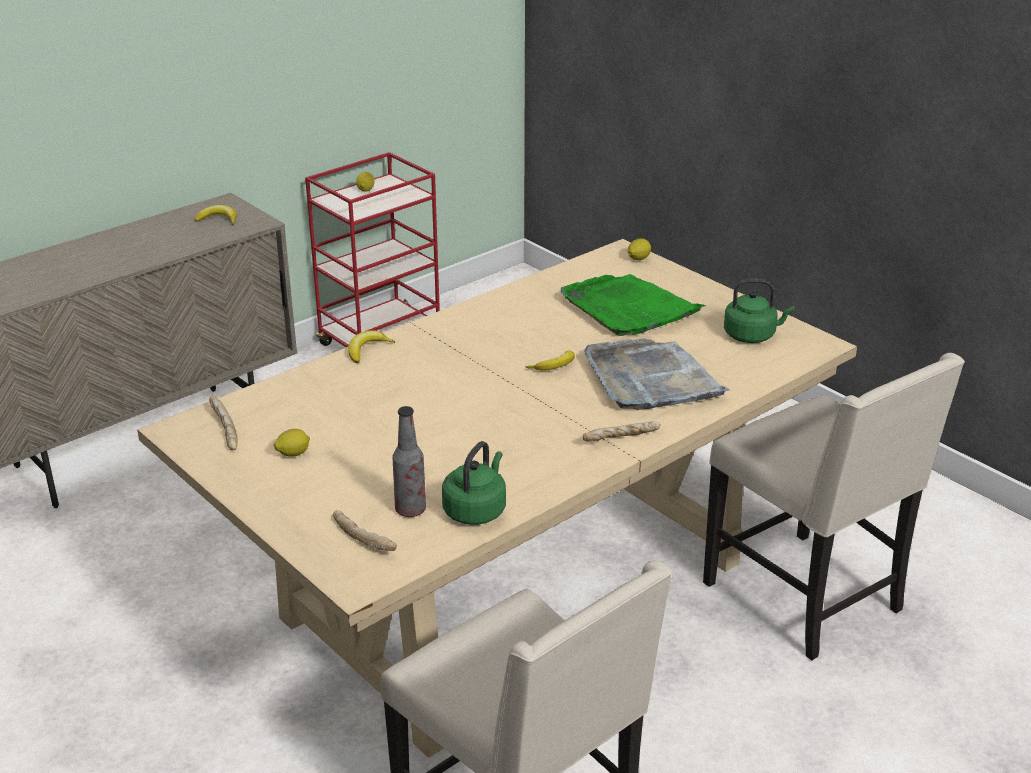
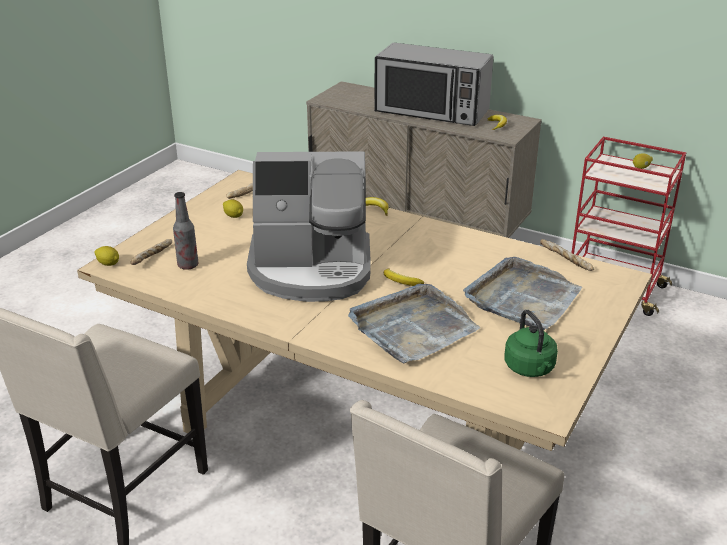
camera: 70 degrees right, 0 degrees up
(123, 248) = (431, 111): none -> microwave
(476, 510) = (196, 288): green kettle -> none
(488, 418) = (311, 270): none -> coffee machine
(621, 439) = (313, 328): bread -> bread (565, 261)
(628, 308) = (523, 298): green tray -> grey tray
(638, 259) = (619, 287): lemon -> lemon (108, 264)

